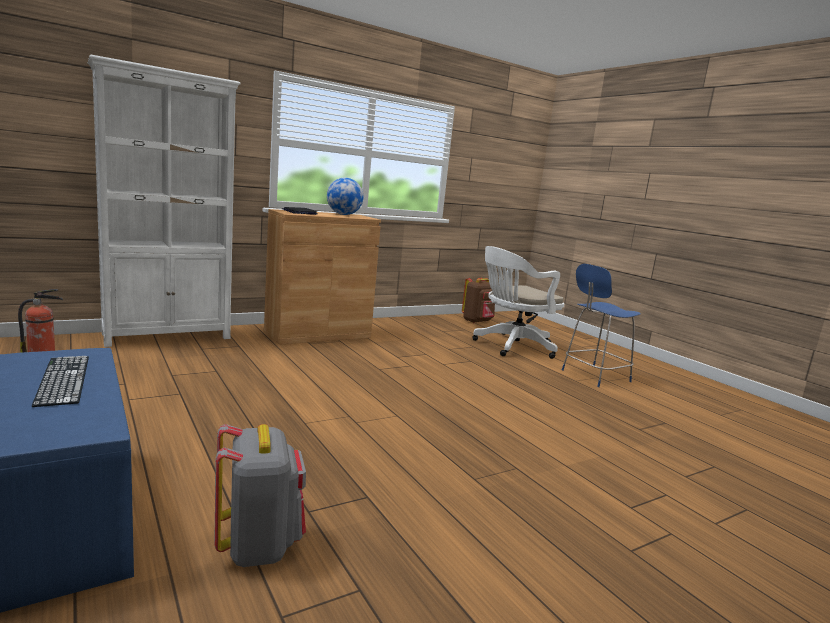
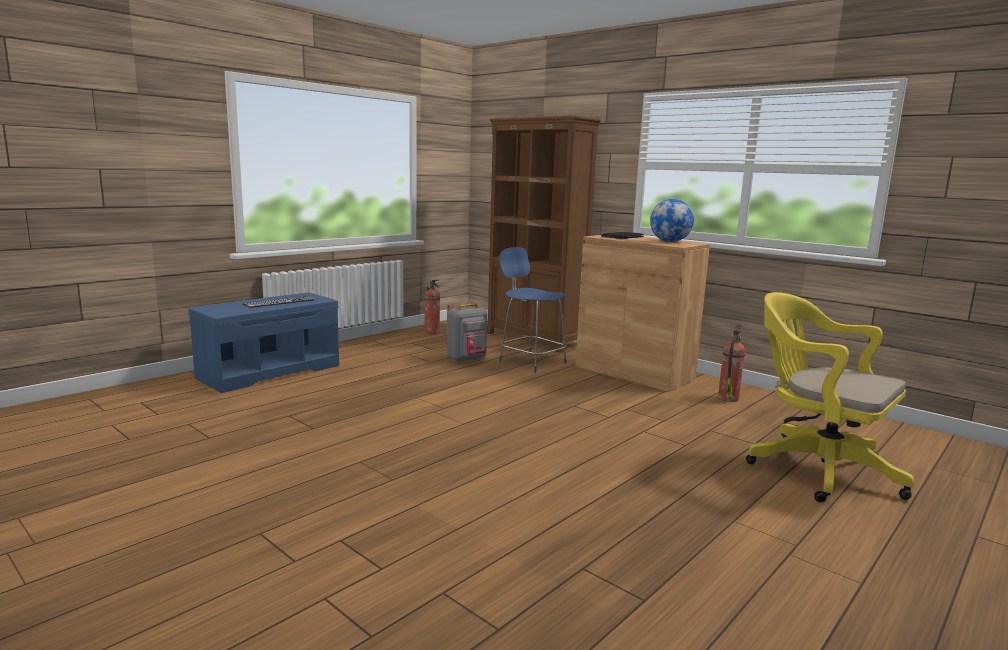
camera: 75 degrees right, 0 degrees up
(168, 336) = (534, 339): white bookcase -> brown bookcase
(259, 545) = (250, 410): grey backpack -> grey backpack (467, 359)
(394, 329) = (728, 398): none -> fire extinguisher
(477, 321) = (903, 440): brown backpack -> none
(511, 346) = (816, 469): white office chair -> yellow office chair
(594, 376) = (791, 540): blue chair -> blue chair (530, 362)

